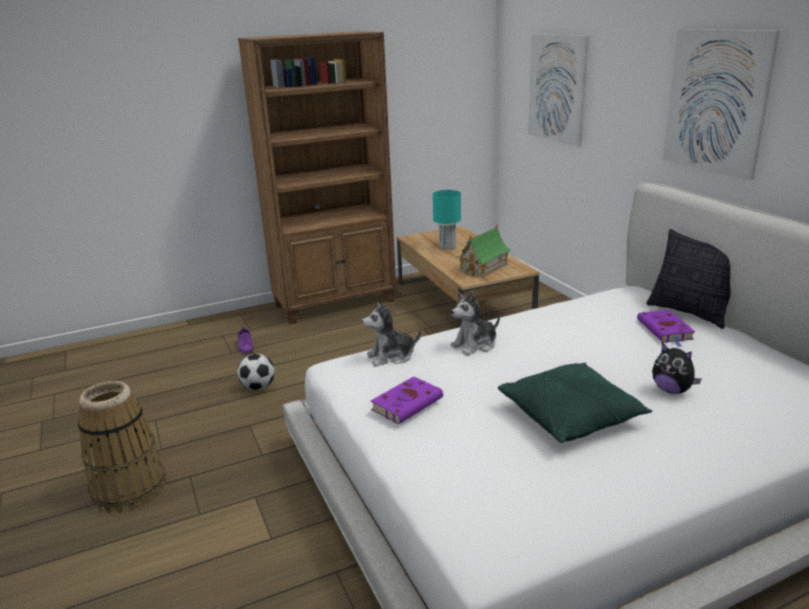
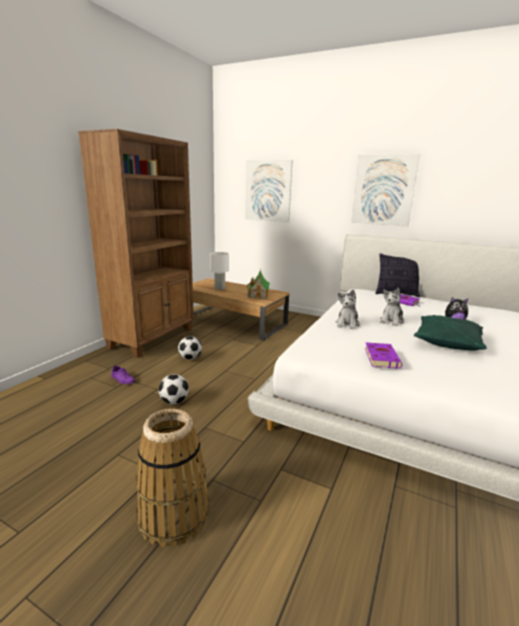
camera: 40 degrees left, 5 degrees down
(339, 341) = (190, 358): none -> football
(391, 357) = (322, 339): plush toy -> plush toy (391, 321)
(447, 247) = (219, 288): turquoise table lamp -> white table lamp

